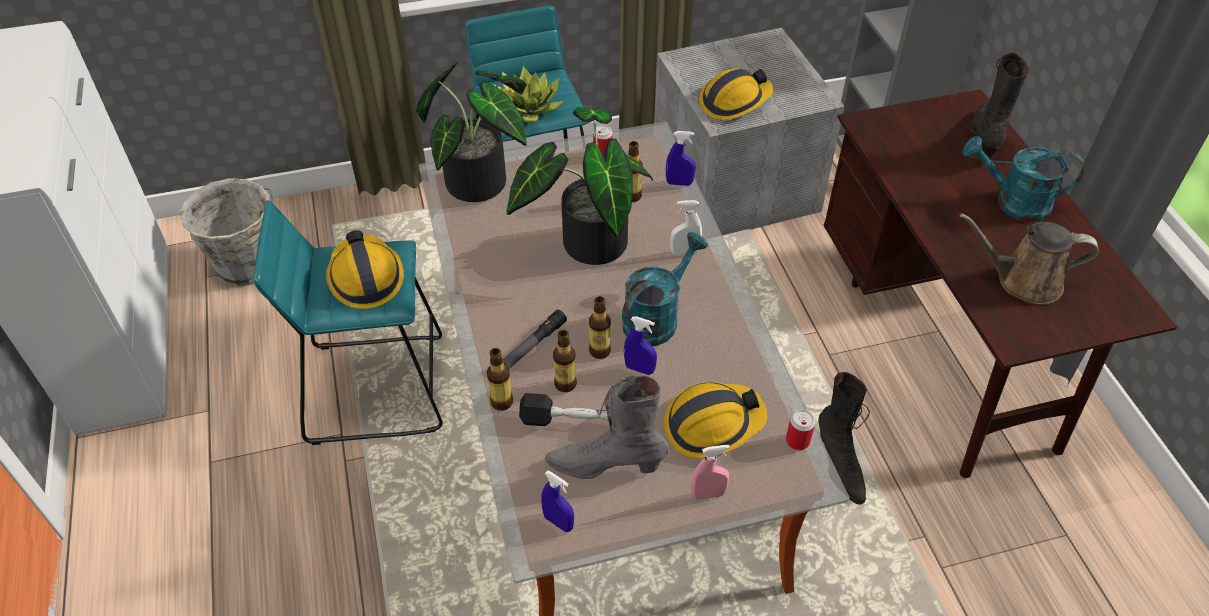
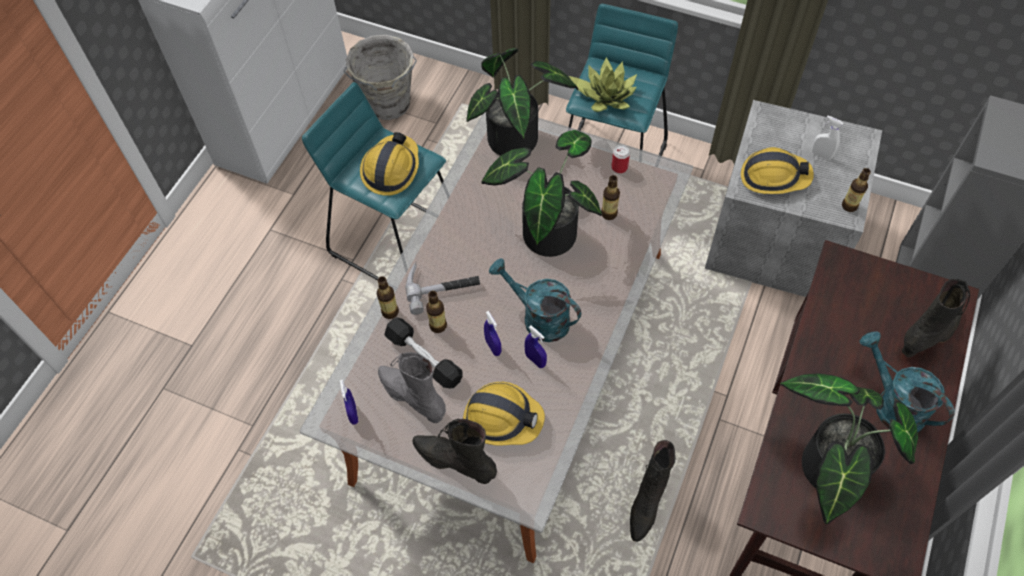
camera: 40 degrees right, 10 degrees up
(532, 345) = (442, 285): flashlight -> hammer
(600, 351) = (480, 317): bottle -> bottle (849, 206)
(656, 317) = (538, 318): turquoise watering can -> turquoise watering can turned 135 degrees counterclockwise
(679, 183) = (652, 223): blue spray bottle -> blue spray bottle (535, 360)
(684, 252) = (604, 281): white spray bottle -> white spray bottle (821, 155)
(708, 494) = (455, 462): pink spray bottle -> black boot
(797, 441) = (546, 469): can -> none
(1022, 281) = (826, 471): brown watering can -> potted plant

